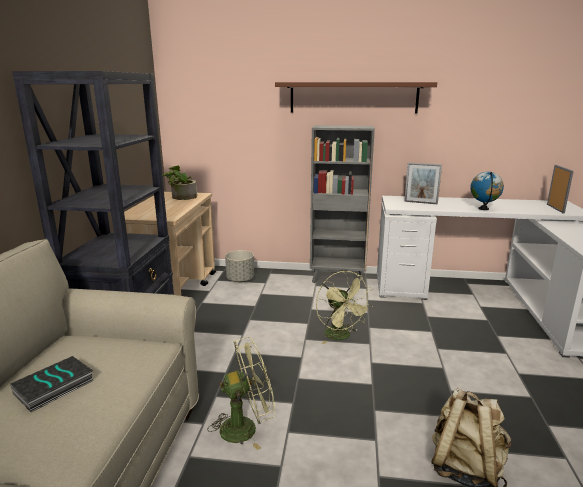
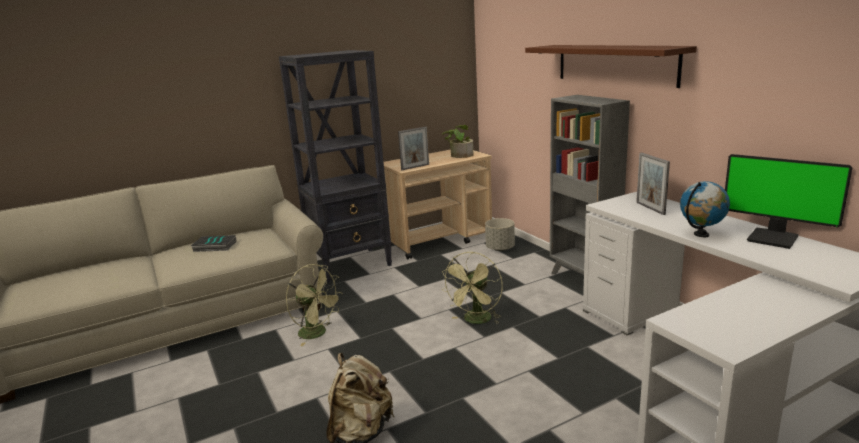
camera: 55 degrees right, 0 degrees up
(507, 202) = (774, 238): none -> monitor
(555, 208) = (821, 265): picture frame -> picture frame (415, 167)

